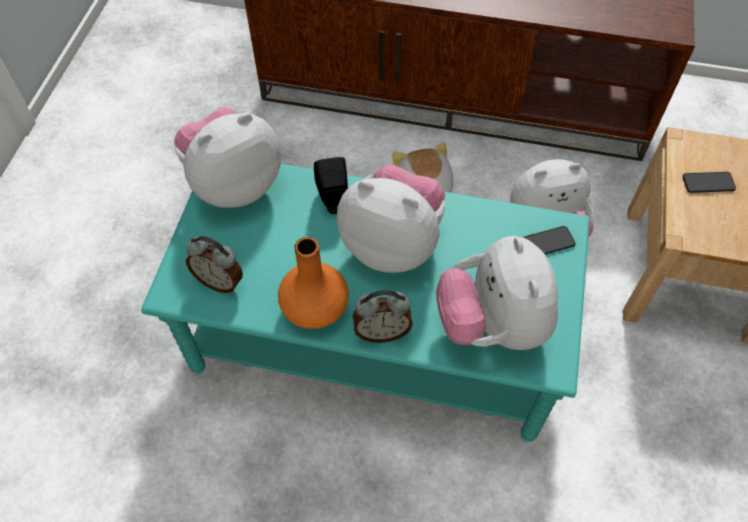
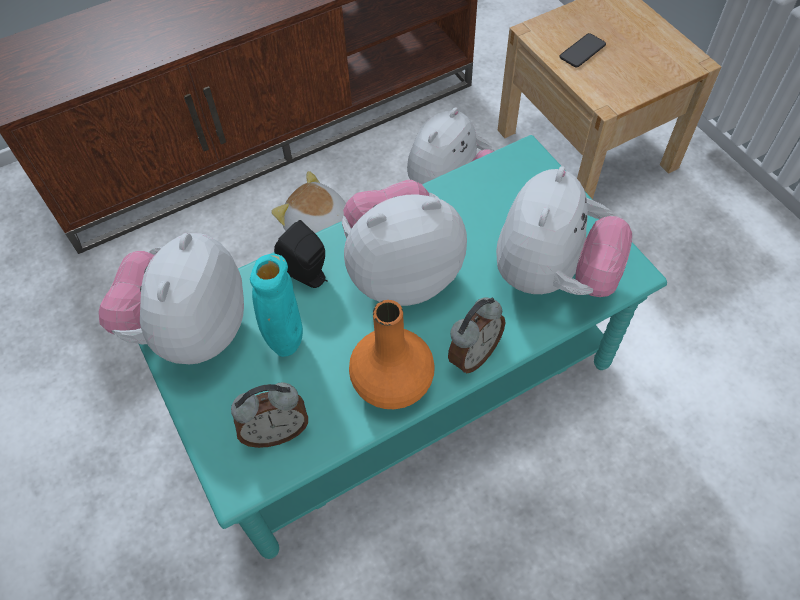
camera: 40 degrees left, 0 degrees up
(278, 234) = (287, 343): none -> turquoise vase
(492, 324) = (552, 276): plush toy -> plush toy turned 105 degrees counterclockwise
(546, 243) = (523, 178): phone -> none

